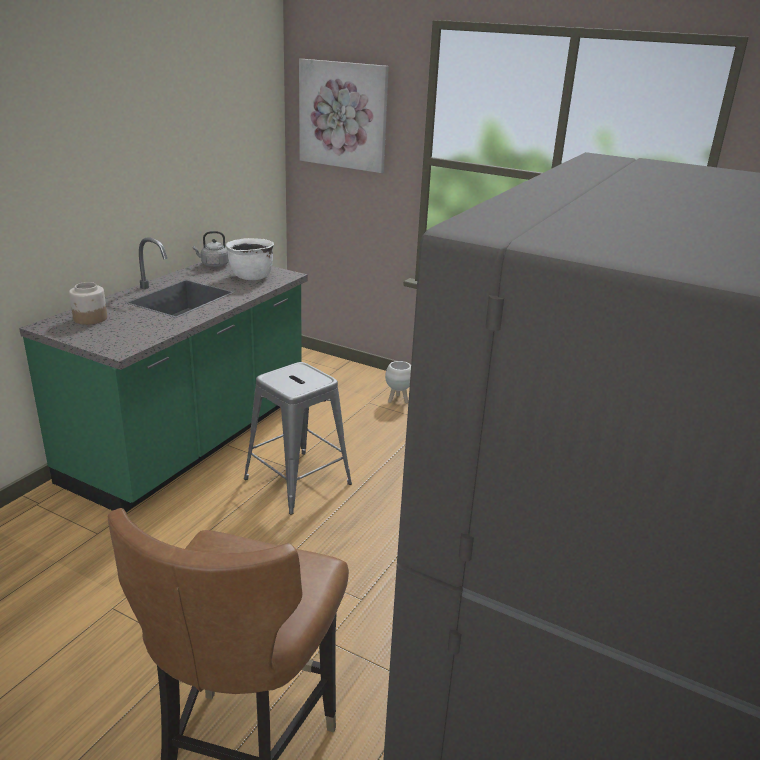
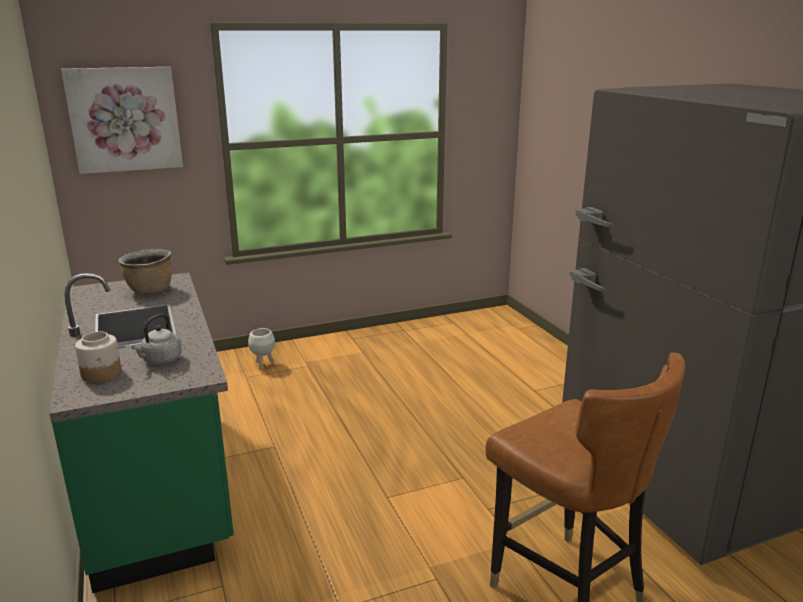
camera: 50 degrees left, 5 degrees down
(213, 265) = (87, 295): grey kettle -> grey kettle (160, 360)
(251, 277) = (150, 290): white cooking pot -> brown cooking pot
(298, 481) = (300, 449): grey stool -> none

